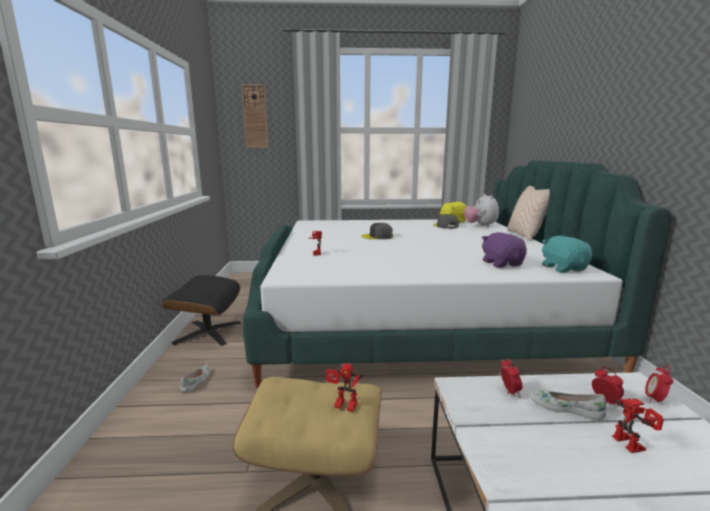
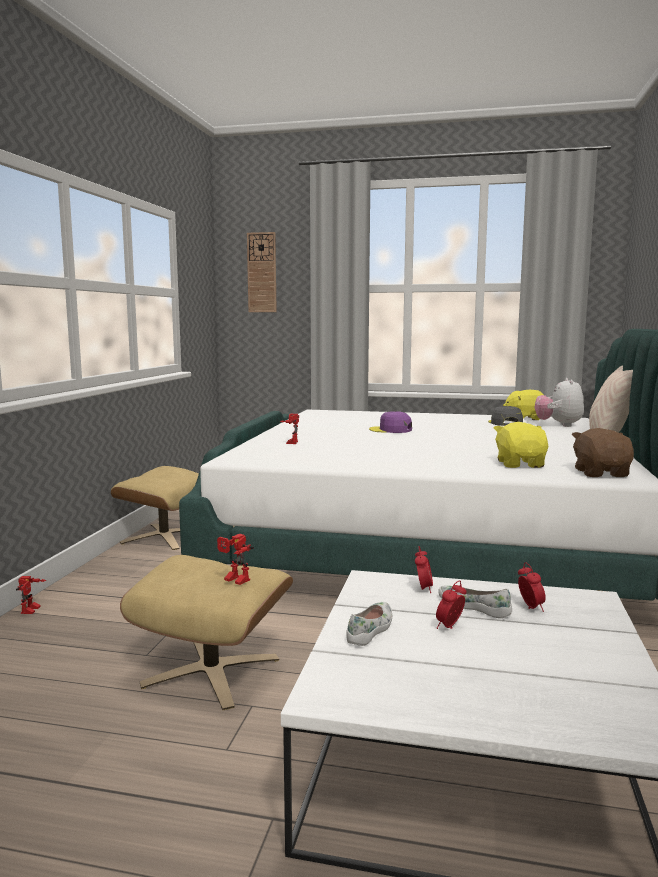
camera: 15 degrees right, 5 degrees down
(197, 381) = (131, 578): white shoe -> white shoe (371, 630)
(207, 332) = (163, 536): black ottoman -> beige ottoman
(377, 236) = (391, 430): grey cap -> purple cap
(502, 263) = (520, 464): purple plush toy -> yellow plush toy
(563, 268) = (601, 473): turquoise plush toy -> brown plush toy
(633, 444) = (516, 638): toy robot -> toy robot (32, 610)
(654, 400) = (597, 613): alarm clock -> alarm clock (450, 627)

